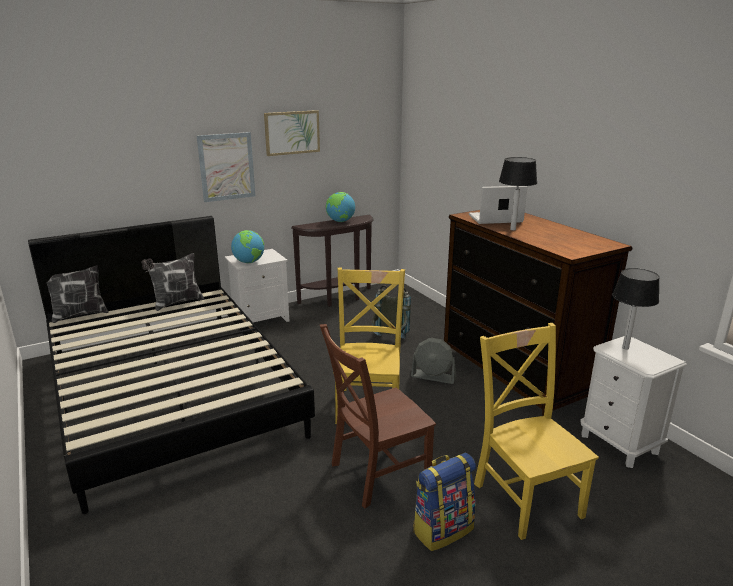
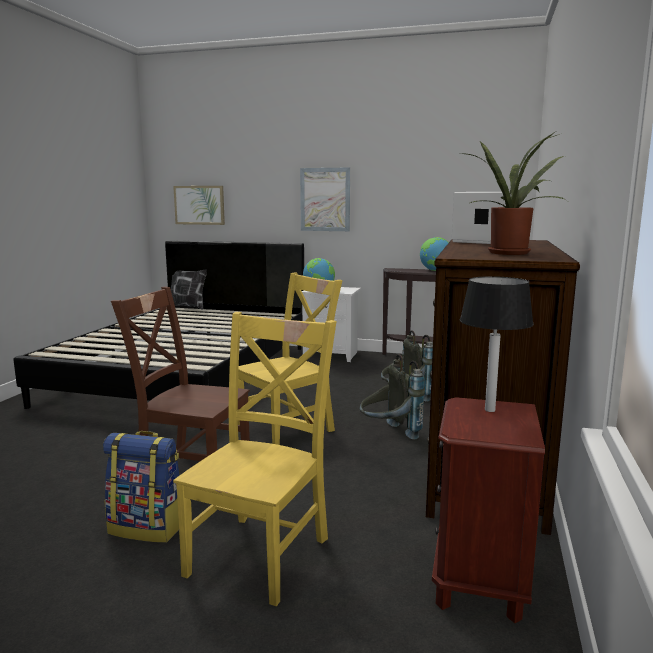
camera: 45 degrees right, 10 degrees down
(176, 303) = (251, 314): pillow -> none
(292, 132) = (394, 170): picture -> picture (199, 205)
(433, 377) = (389, 435): grey fan -> grey backpack
(512, 229) = (473, 245): table lamp -> none
(568, 239) = (510, 253): none -> potted plant
(619, 444) = (479, 581): white nightstand -> brown nightstand

